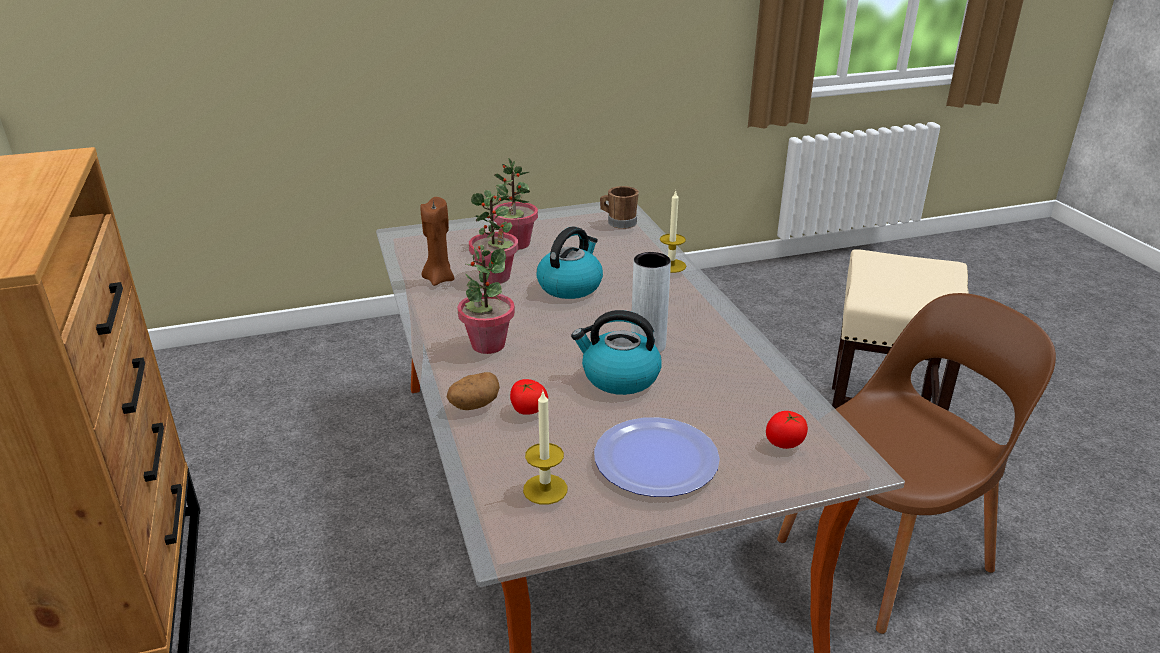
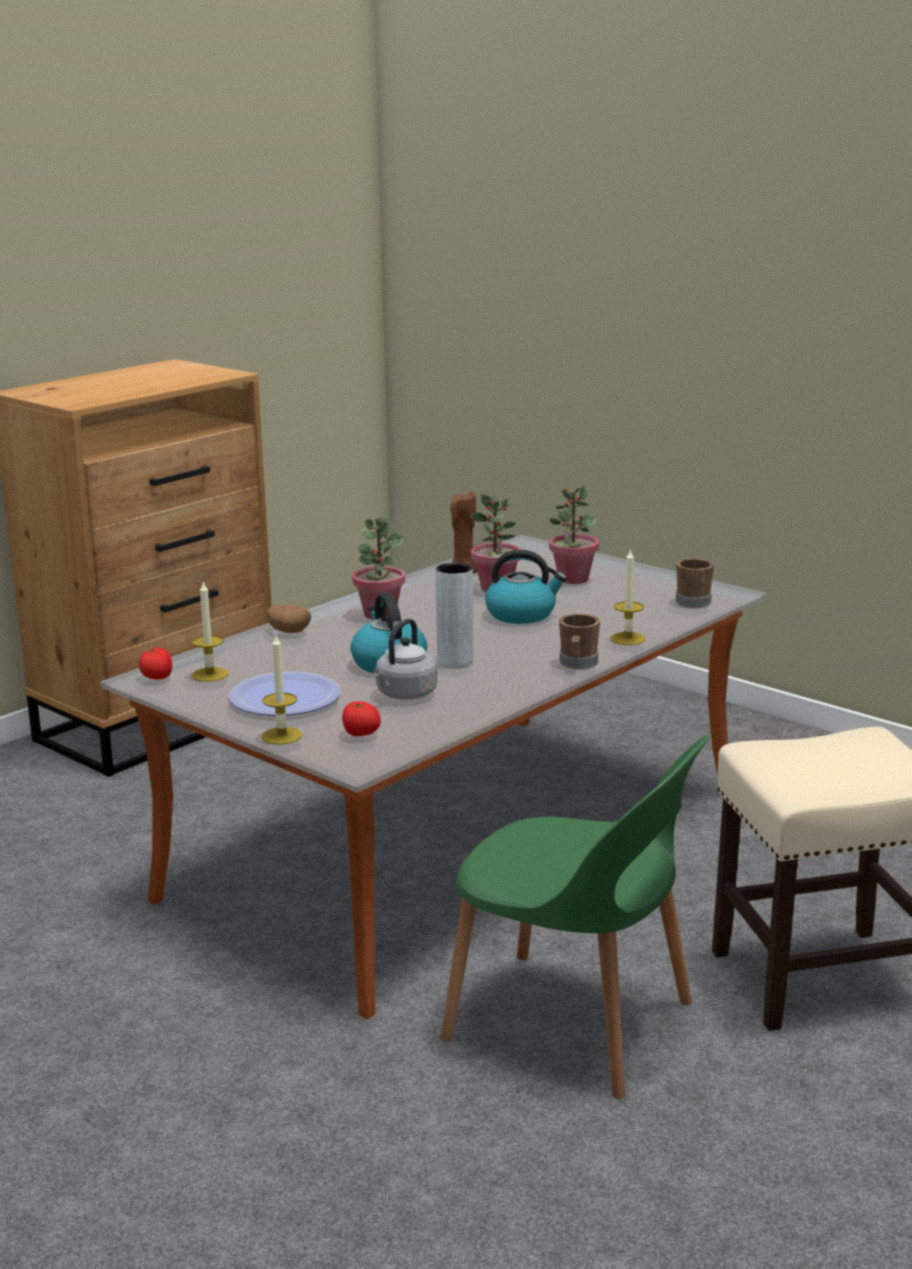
camera: 60 degrees right, 10 degrees down
(528, 410) = (302, 647): tomato -> tomato (157, 678)
(705, 299) = (578, 664): none -> brown mug
(706, 392) = (404, 695): none -> grey kettle
(758, 490) = (281, 736): none -> candle
(888, 552) = (575, 1024): brown chair -> green chair

